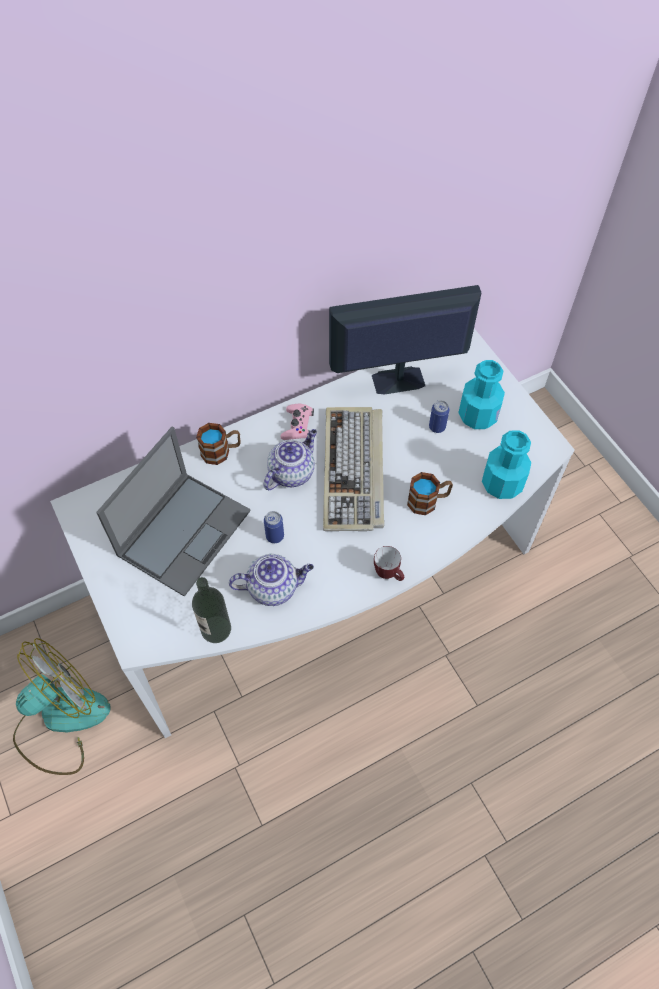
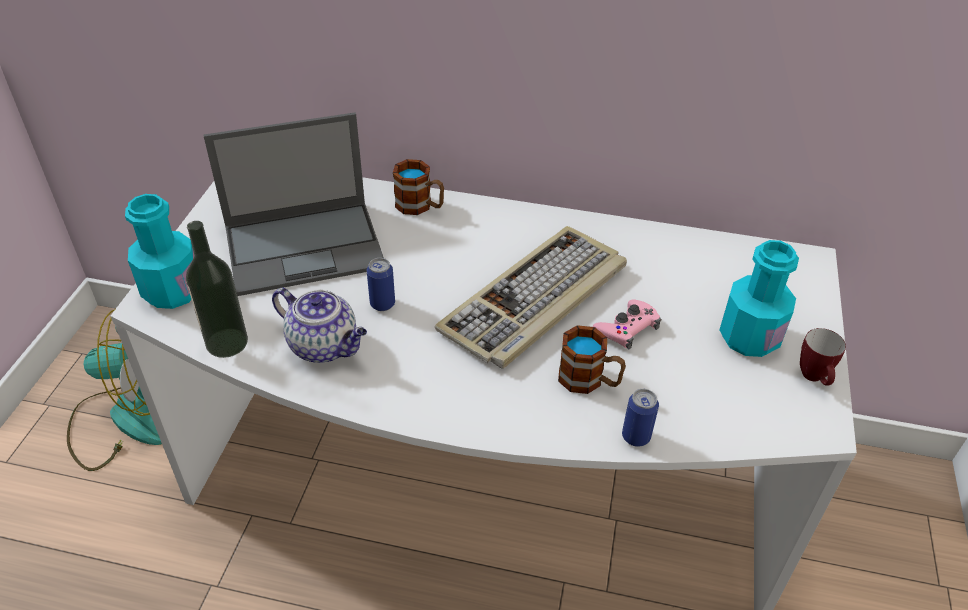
camera: 40 degrees right, 15 degrees down
(291, 472) = (467, 262): teapot -> none
(297, 425) = (522, 228): pink game controller -> pink game controller (627, 329)
(389, 574) = (458, 419): mug -> mug (814, 378)
(397, 381) = (680, 251): monitor -> none
(437, 427) = (682, 318): can -> can (636, 437)
(502, 483) = (707, 423): turquoise bottle -> turquoise bottle (172, 291)

